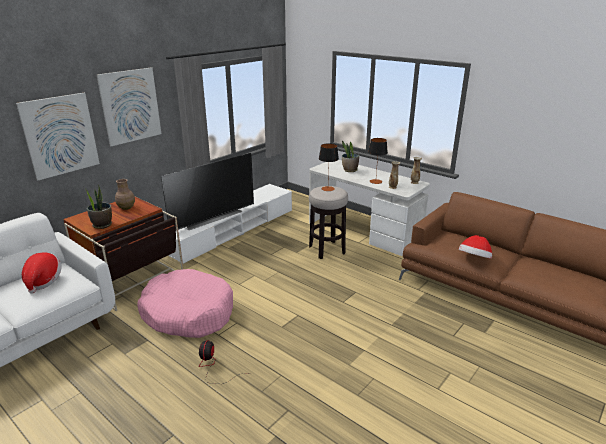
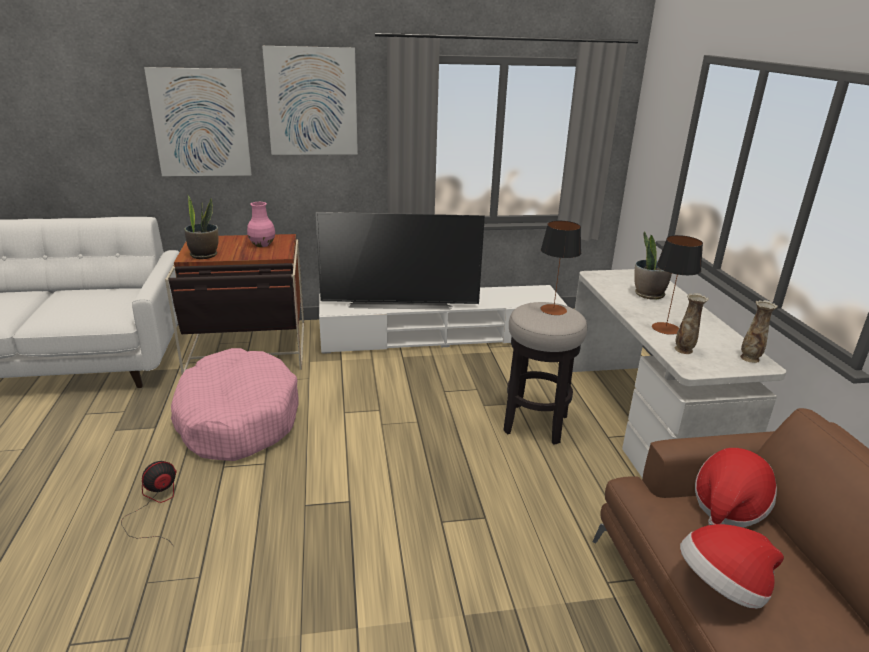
camera: 40 degrees right, 0 degrees up
(43, 281) = (97, 299): hat -> hat (728, 506)
(126, 207) = (262, 244): brown vase -> pink vase

